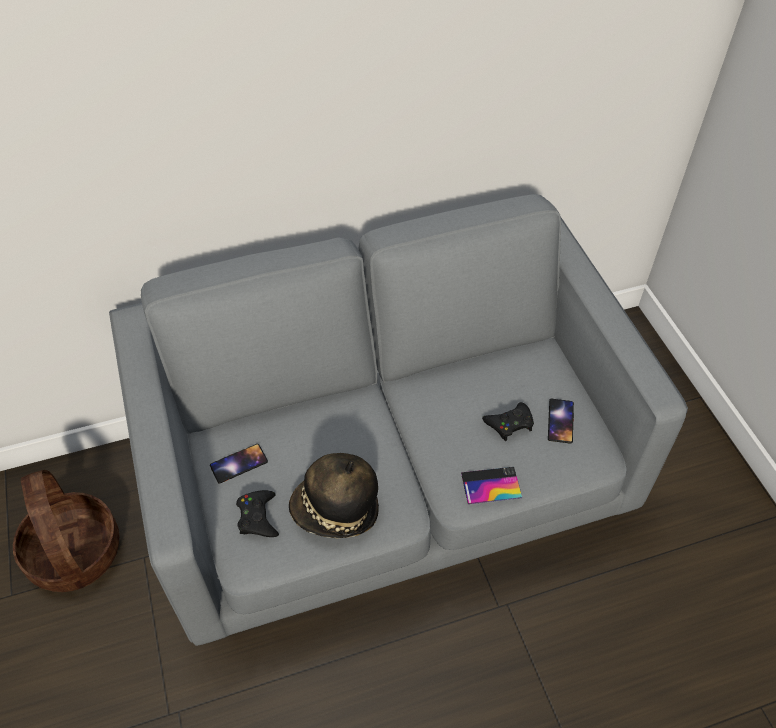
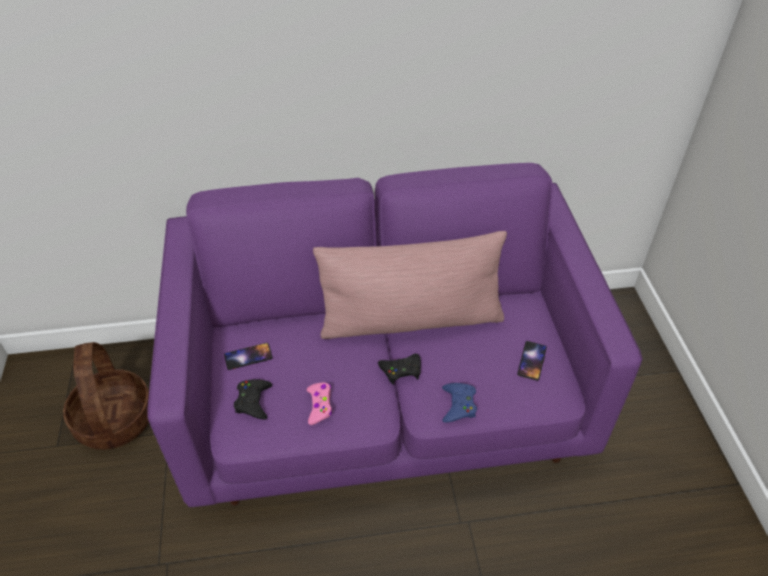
camera: 10 degrees right, 5 degrees down
(335, 510) = (320, 405): hat -> pink game controller
(389, 485) = (385, 405): grey sofa -> purple sofa
(417, 392) = (411, 320): none -> pink pillow
(491, 485) = (458, 405): phone -> blue game controller
(509, 423) = (486, 356): black game controller -> black game controller (401, 370)

